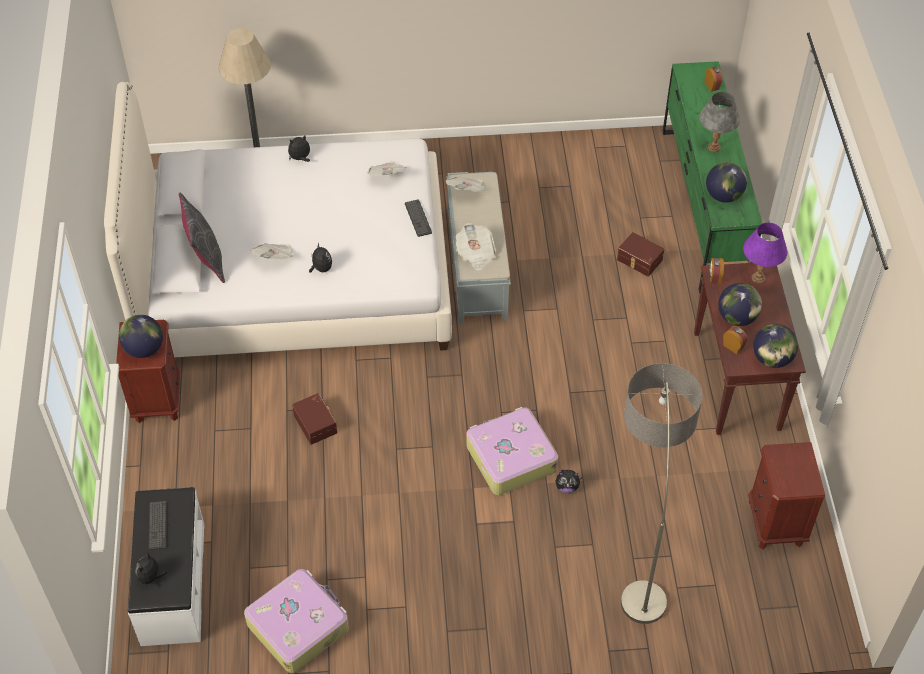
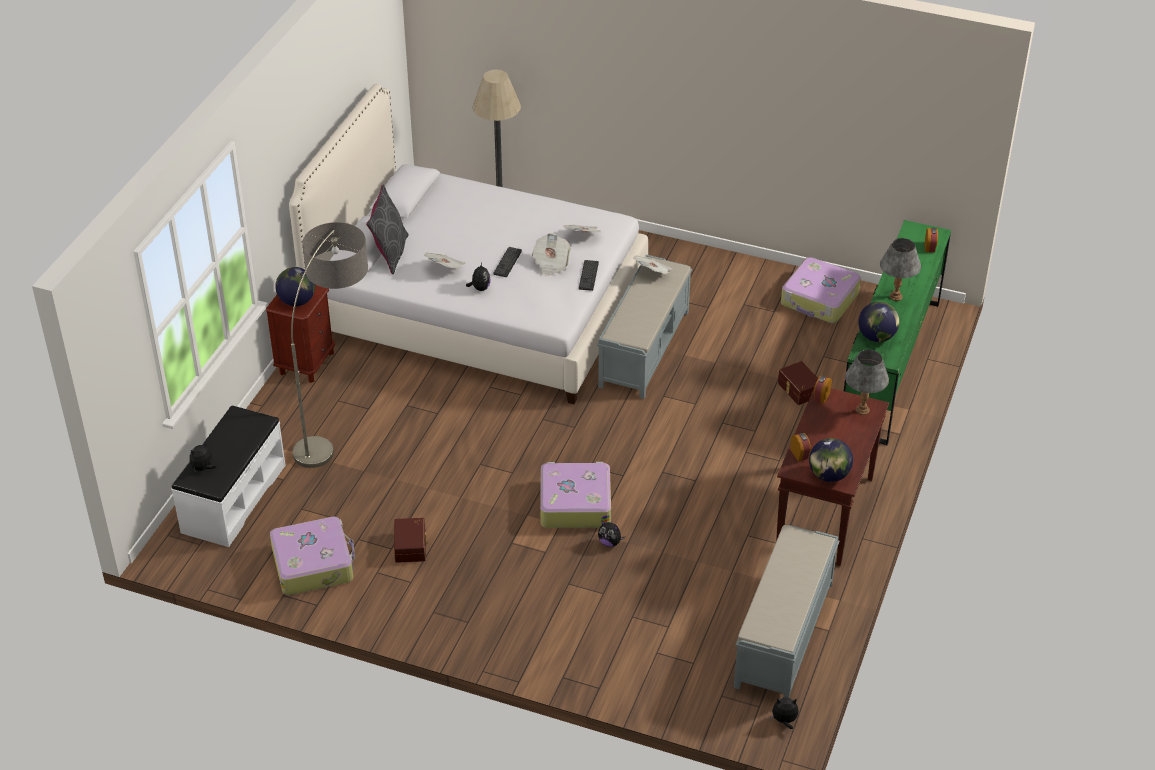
camera: 25 degrees right, 10 degrees down
(158, 525) = (232, 434): keyboard -> keyboard (507, 262)
(300, 158) = (518, 202): plush toy -> plush toy (784, 721)
(316, 423) = (425, 423): brown storage box -> brown storage box (411, 546)
(475, 254) = (628, 323): newspaper -> newspaper (551, 264)
(603, 160) = (820, 300): none -> suitcase
(640, 554) = (641, 616): floor lamp -> floor lamp (339, 423)
(737, 318) = (819, 434): globe -> none
(758, 278) = (862, 410): purple table lamp -> grey table lamp
(775, 523) = (783, 636): brown nightstand -> grey bench

